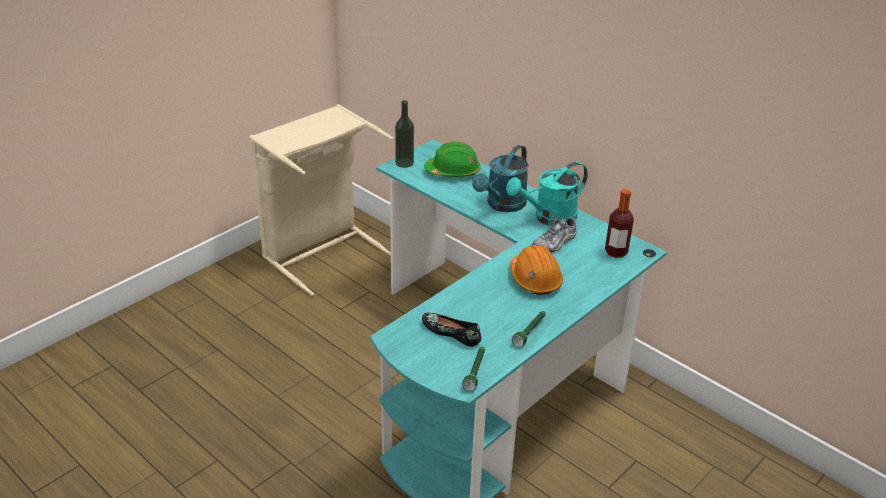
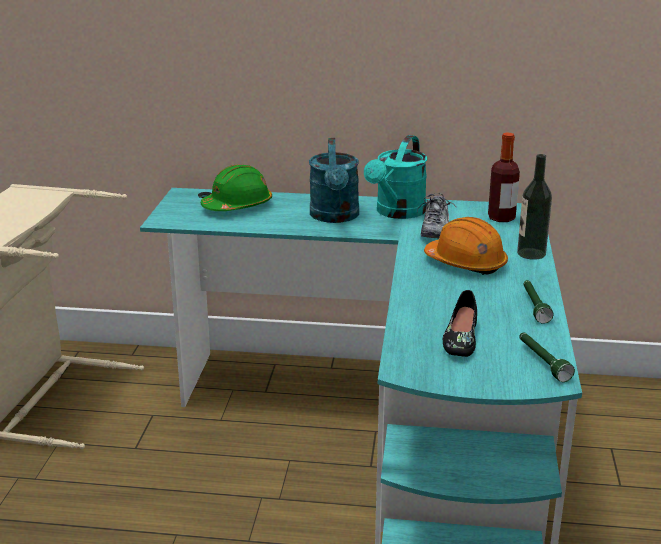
camera: 35 degrees left, 10 degrees down
(404, 163) = (170, 214): bottle -> bottle (531, 253)
(451, 332) = (460, 338): black shoe -> black shoe turned 75 degrees counterclockwise

